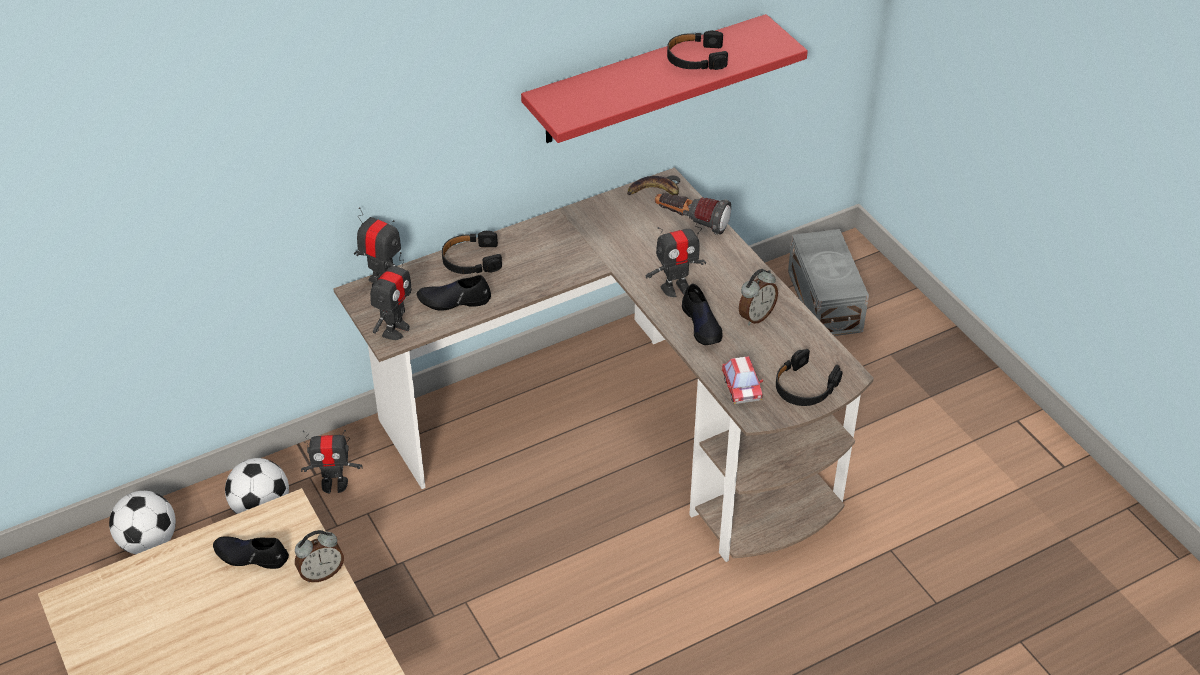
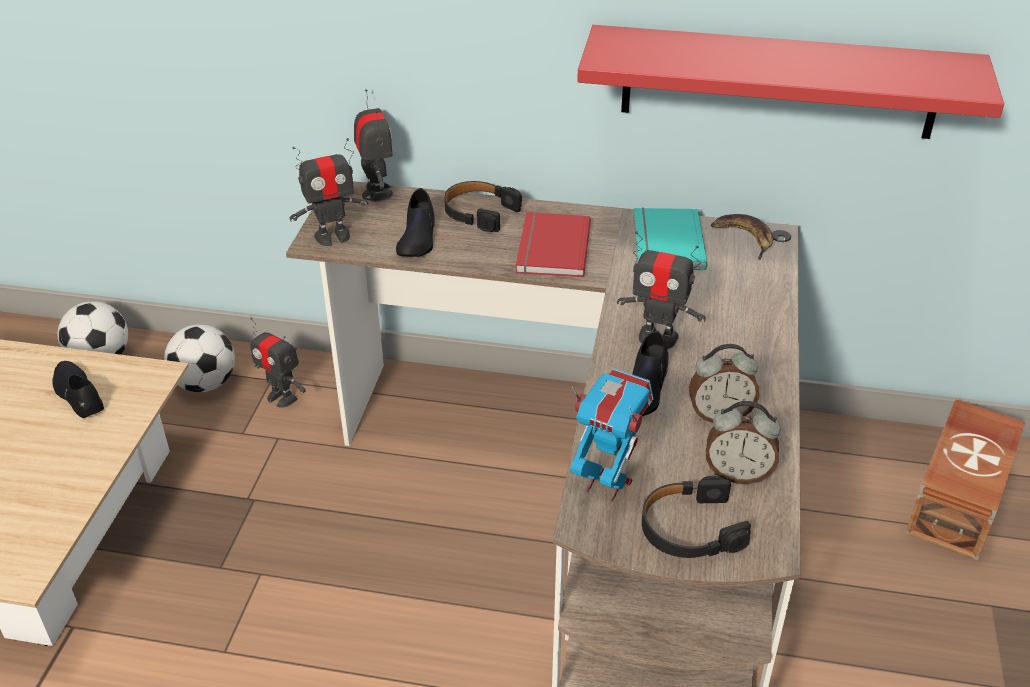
camera: 40 degrees right, 5 degrees down
(321, 573) = (106, 445): alarm clock -> alarm clock (738, 474)
(454, 300) = (417, 238): black shoe -> black shoe turned 120 degrees counterclockwise
(547, 262) = (550, 248): none -> red book
(611, 221) = (665, 242): none -> turquoise book
(691, 222) = (754, 283): flashlight -> none
(696, 58) = (838, 62): black headphones -> none
(741, 388) = (607, 484): toy car -> toy robot
(825, 300) = (960, 500): grey storage box -> brown storage box

